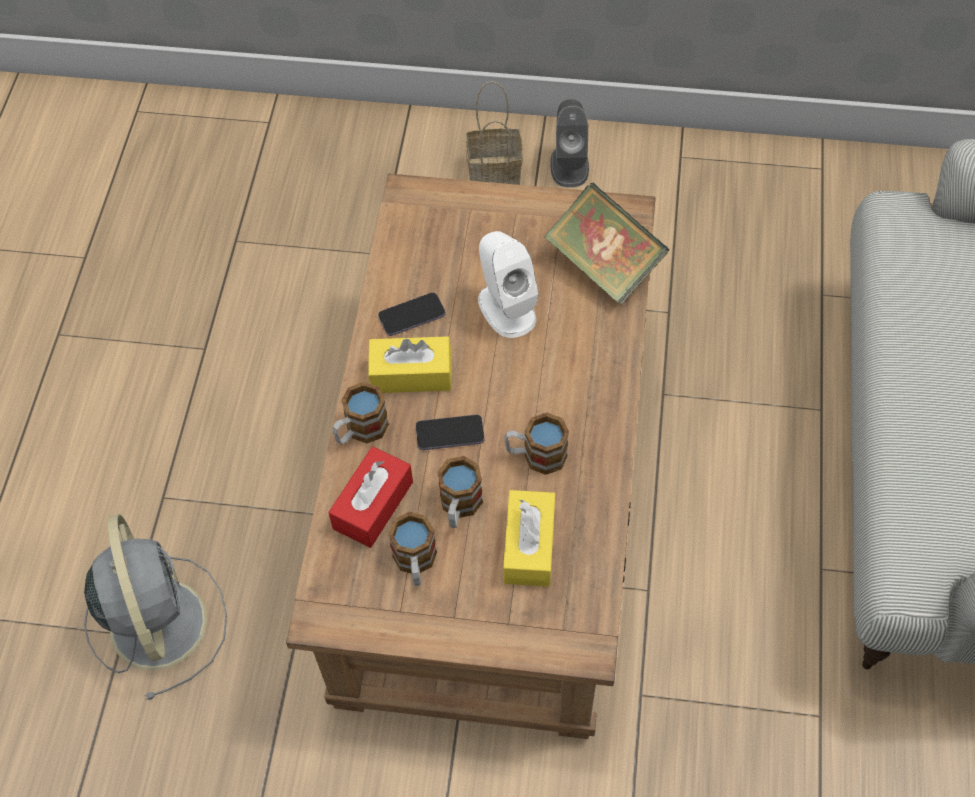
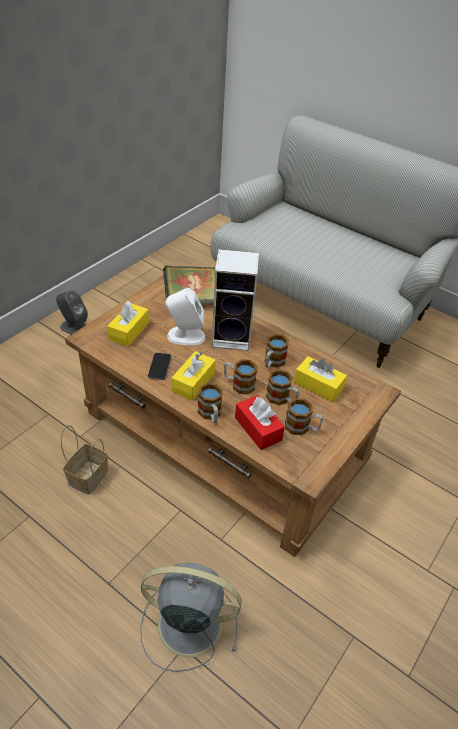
camera: 65 degrees left, 15 degrees down
(450, 434) = (238, 384): phone -> mug
(461, 234) = (129, 331): none -> yellow tissue box
(496, 171) = (49, 350): basket -> basket (88, 476)
(555, 371) = (233, 337): none -> speaker

